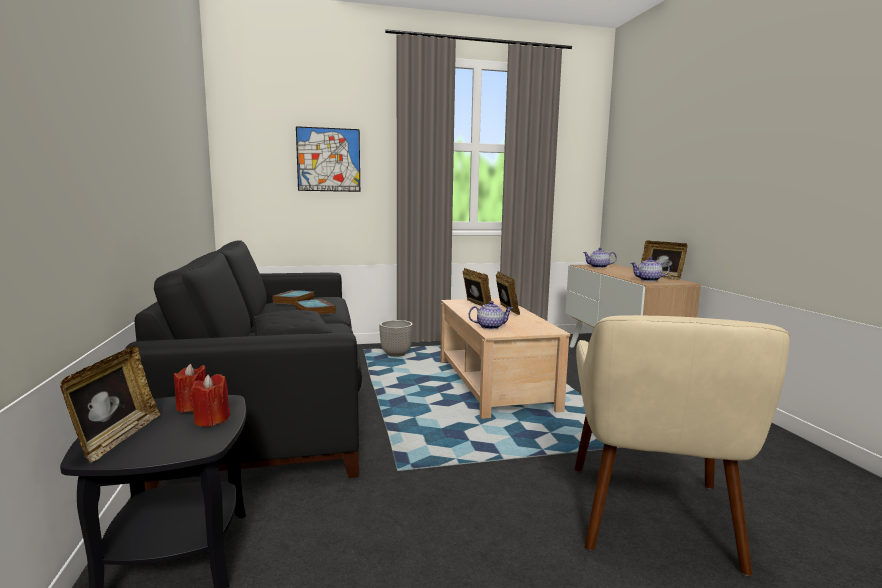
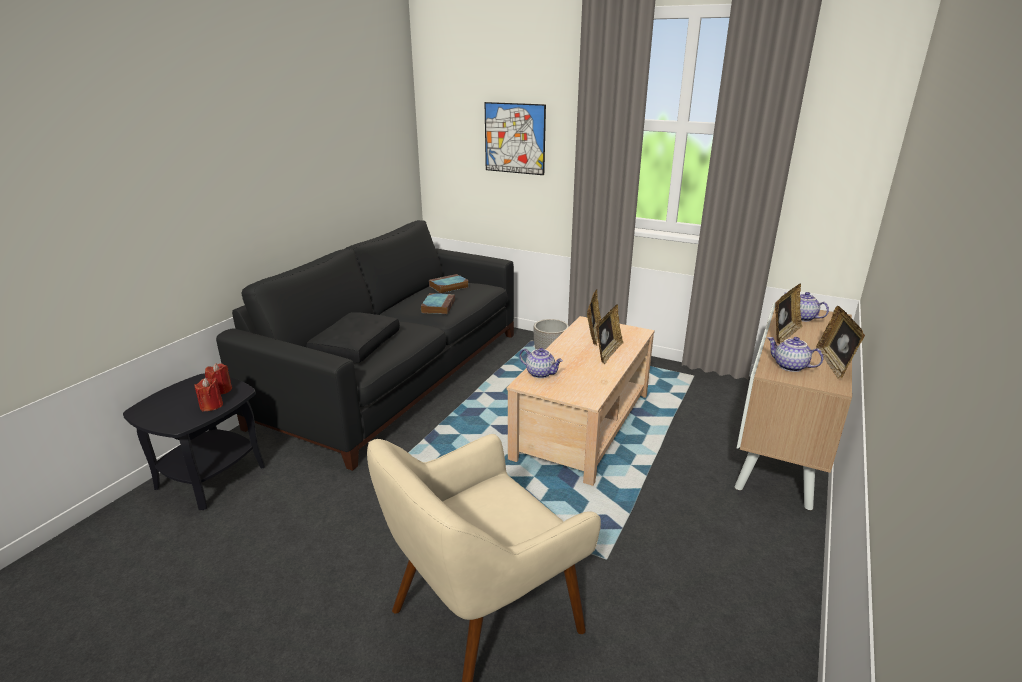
camera: 40 degrees right, 15 degrees up
(116, 438) = (162, 401): picture frame -> picture frame (783, 335)

